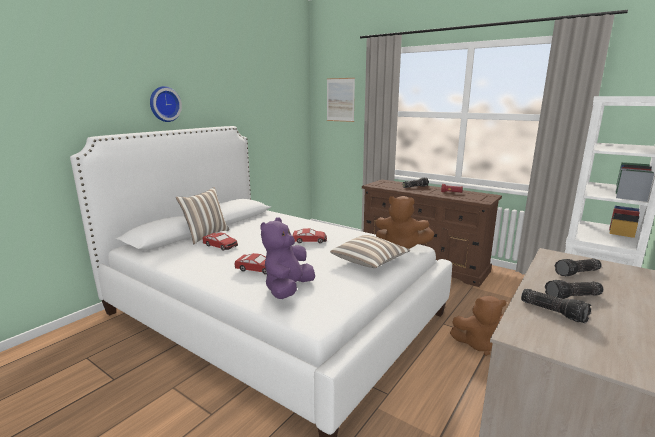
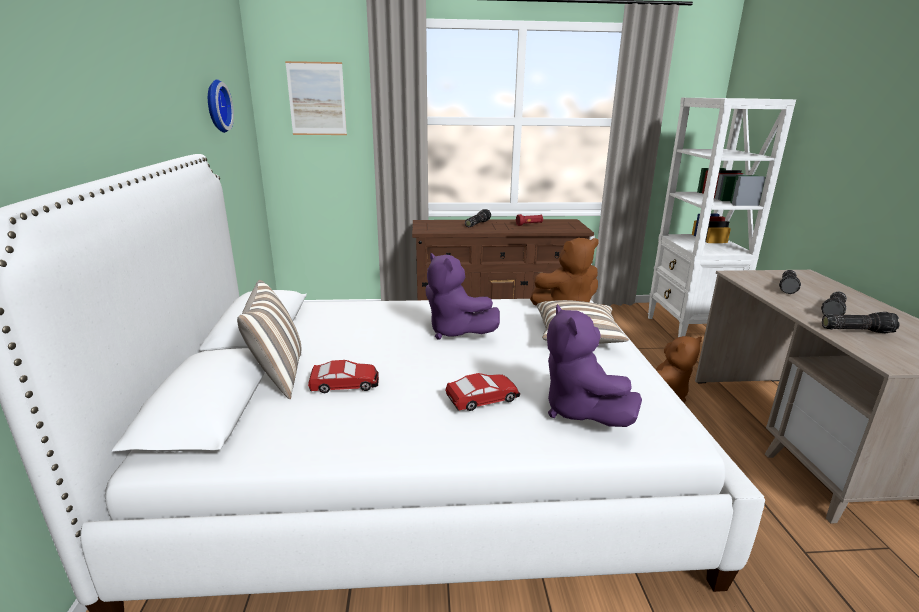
camera: 40 degrees left, 5 degrees up
(164, 104) = (89, 112): wall clock -> wall clock (216, 106)
(309, 240) = (455, 331): toy car -> purple plush toy

